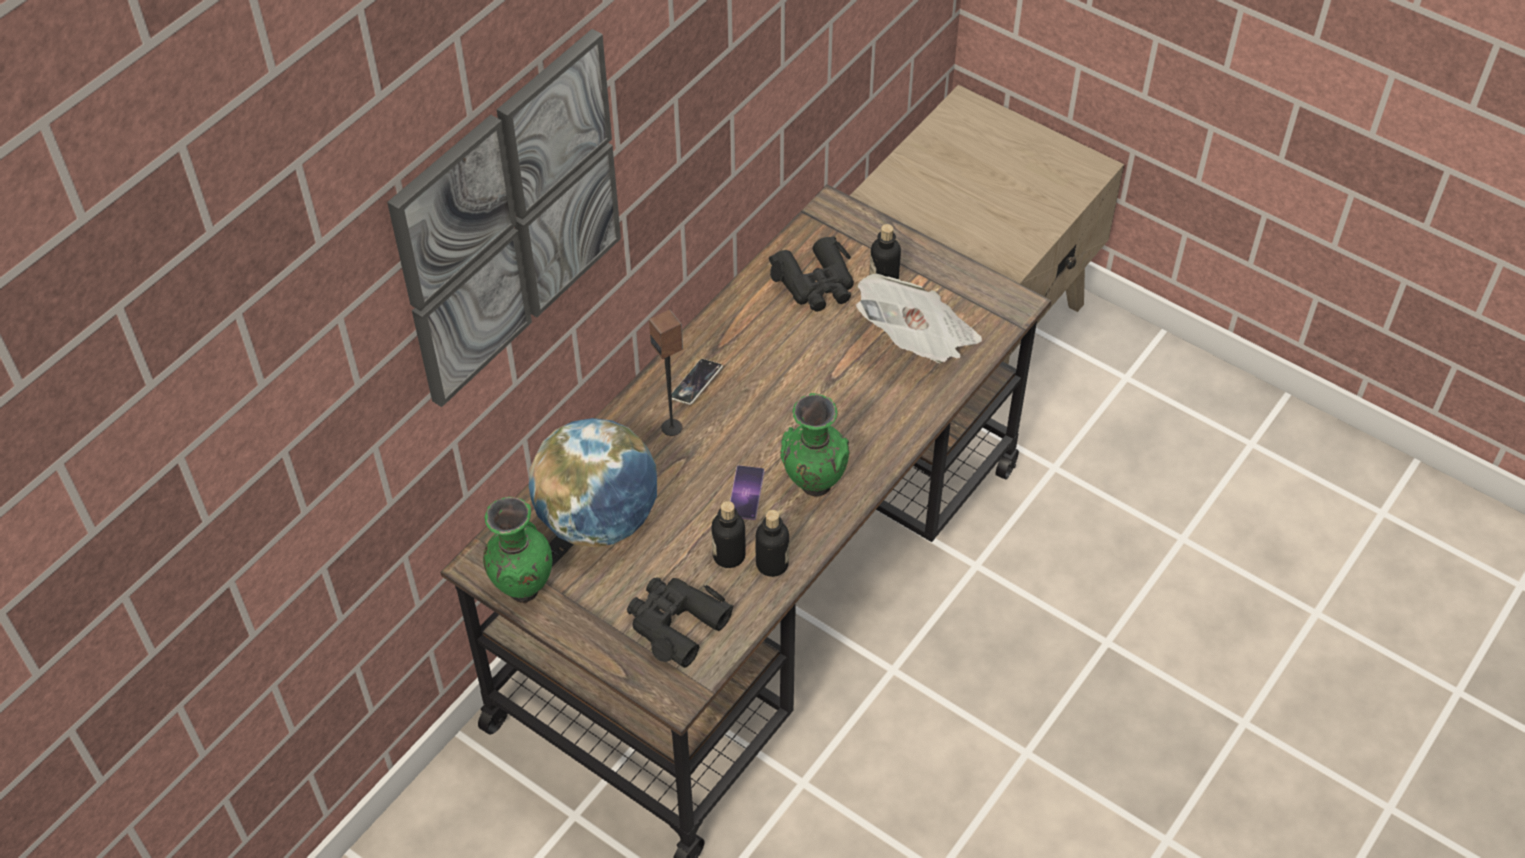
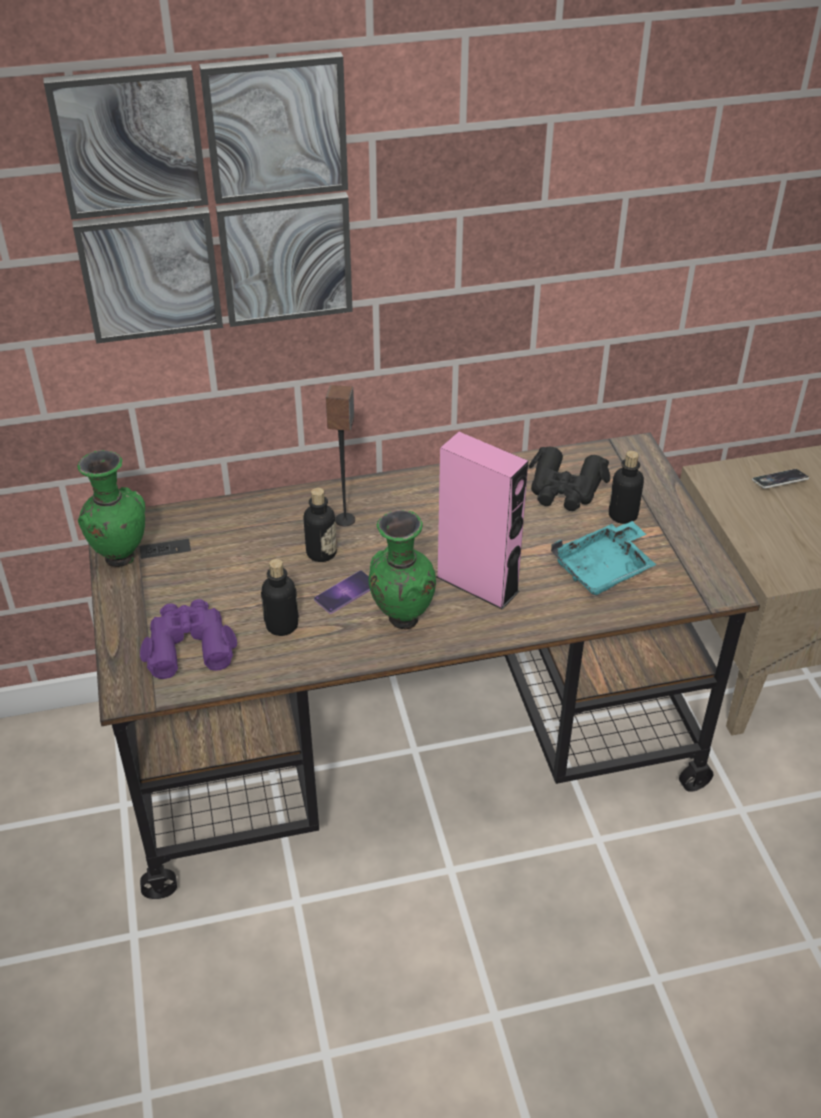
camera: 40 degrees right, 10 degrees down
(598, 519) = (223, 546): globe -> none
(675, 623) = (188, 645): black binoculars -> purple binoculars
(696, 384) = (396, 503): phone -> phone (779, 481)
(772, 564) = (306, 651): bottle -> bottle (321, 553)
(838, 417) = (477, 584): none -> pink speaker
(917, 341) = (604, 569): newspaper -> turquoise tray

